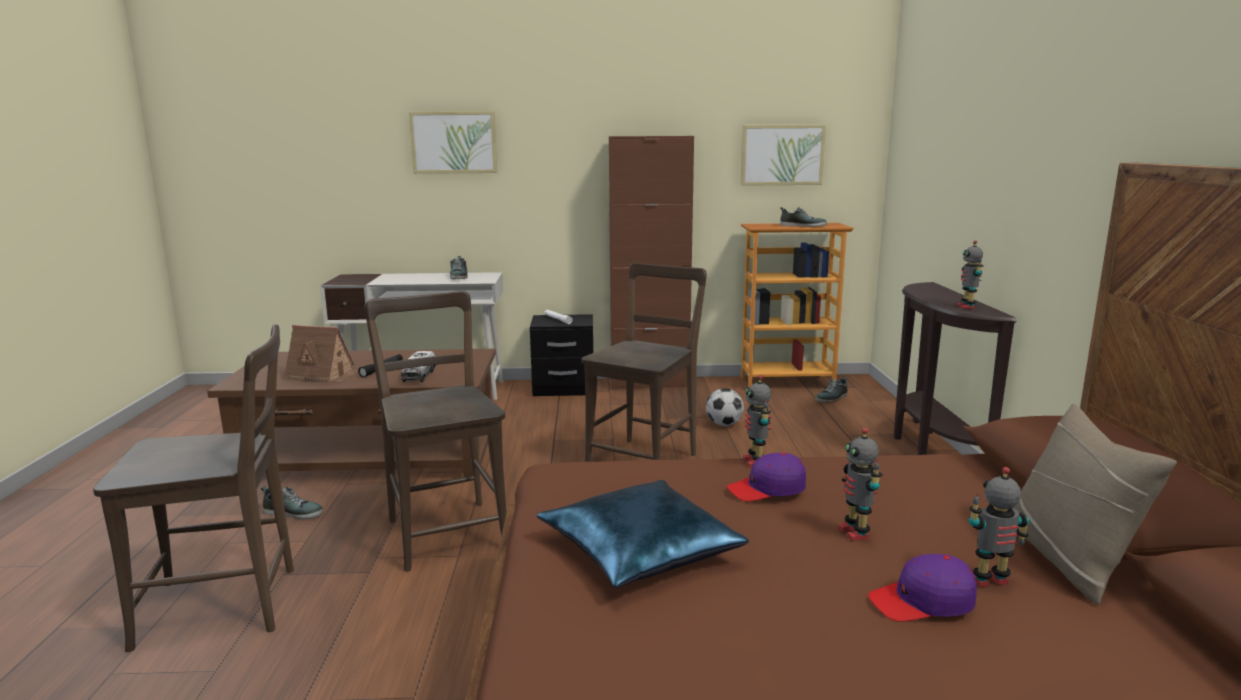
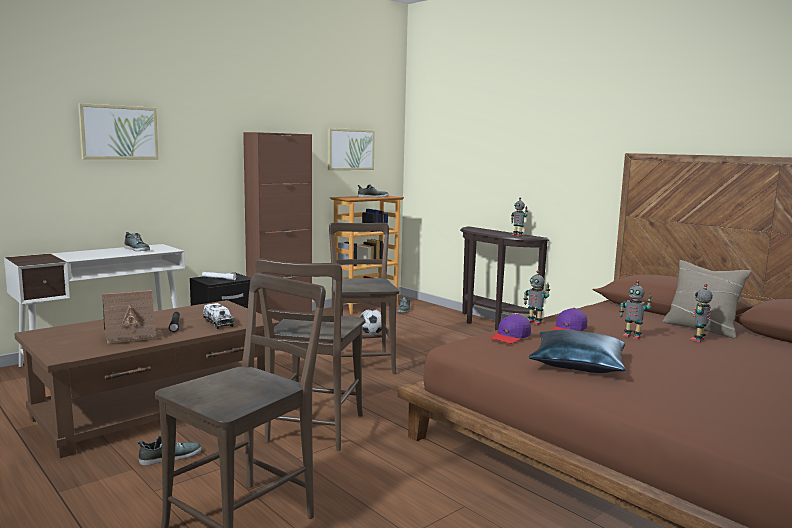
camera: 40 degrees left, 5 degrees down
(445, 530) = (313, 431): brown chair -> brown chair turned 105 degrees counterclockwise
(922, 602) = (699, 350): purple cap -> purple cap (511, 337)

